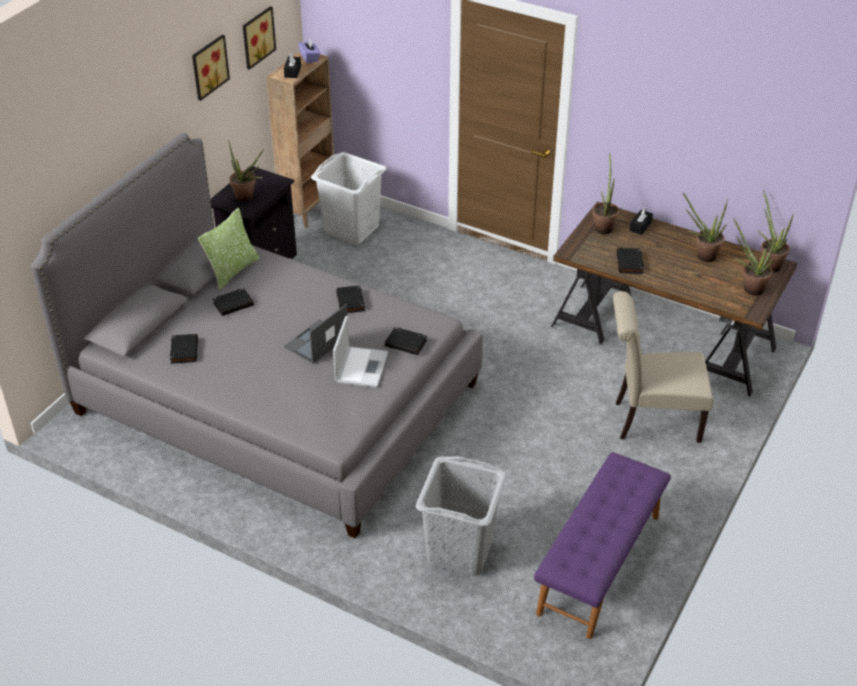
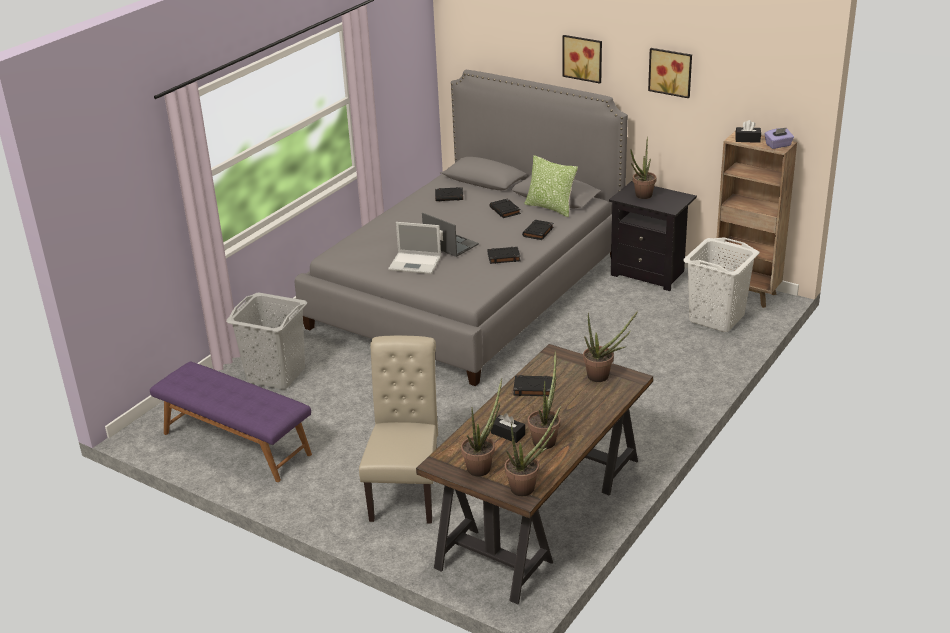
camera: 95 degrees right, 10 degrees down
(256, 37) = (741, 89): picture -> picture (583, 58)
(406, 343) = (442, 282): black book -> black book (538, 232)
(640, 226) = (603, 401): black tissue box -> black tissue box (508, 434)

